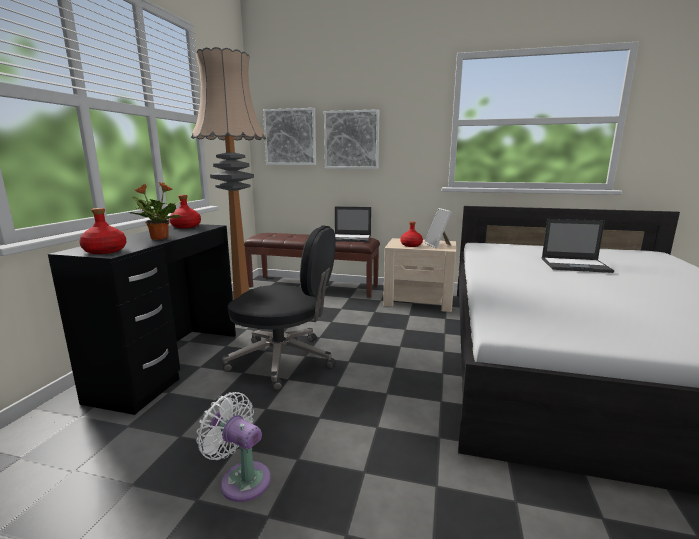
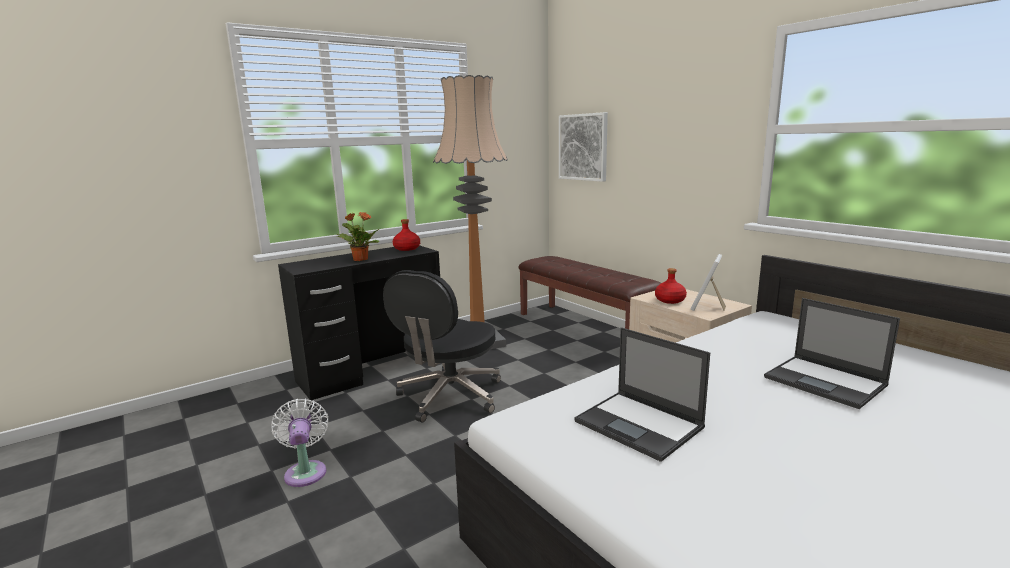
camera: 40 degrees right, 0 degrees up
(105, 251) = (305, 267): red bottle -> none
(284, 360) = (449, 396): black office chair -> black office chair turned 60 degrees clockwise
(351, 140) = (643, 152): picture -> none
(351, 238) = (625, 278): laptop -> laptop (640, 425)

